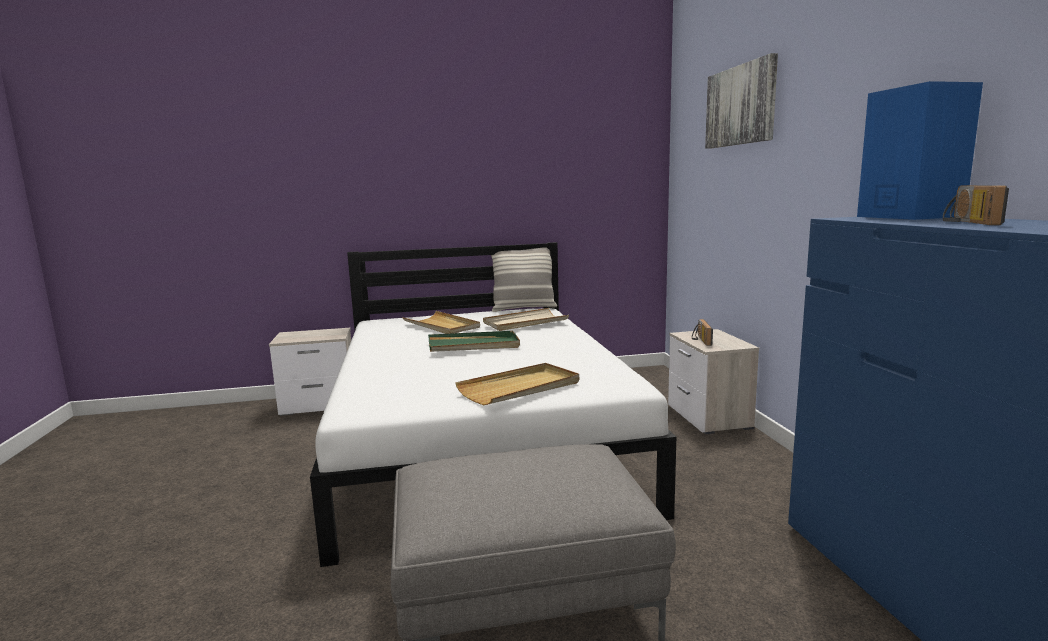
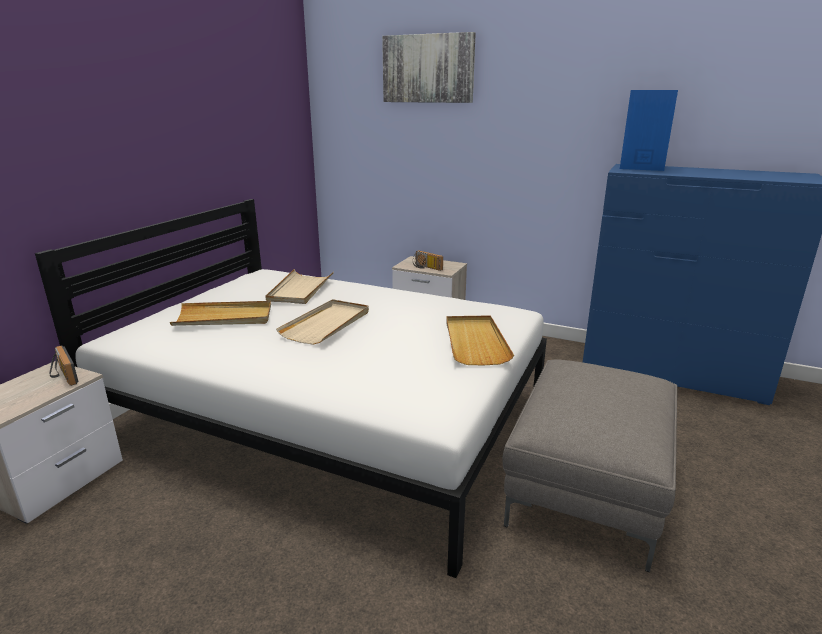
camera: 55 degrees left, 10 degrees up
(473, 345) = (327, 324): green tray -> beige tray
(523, 308) = (241, 276): pillow -> none
(966, 222) = (701, 172): radio -> radio (62, 376)

